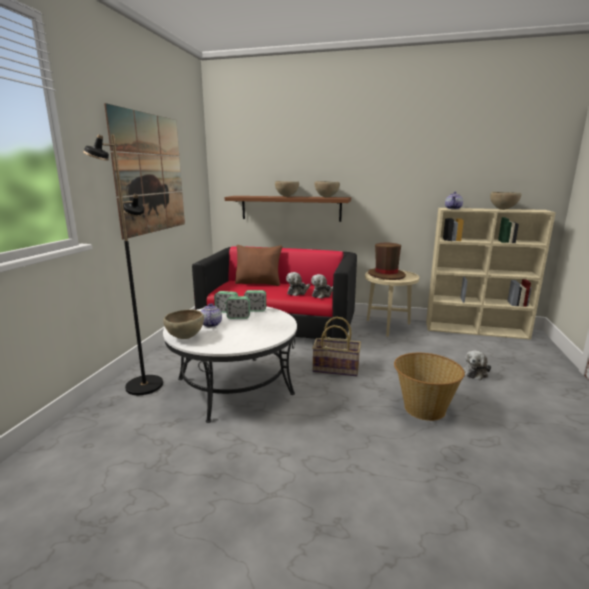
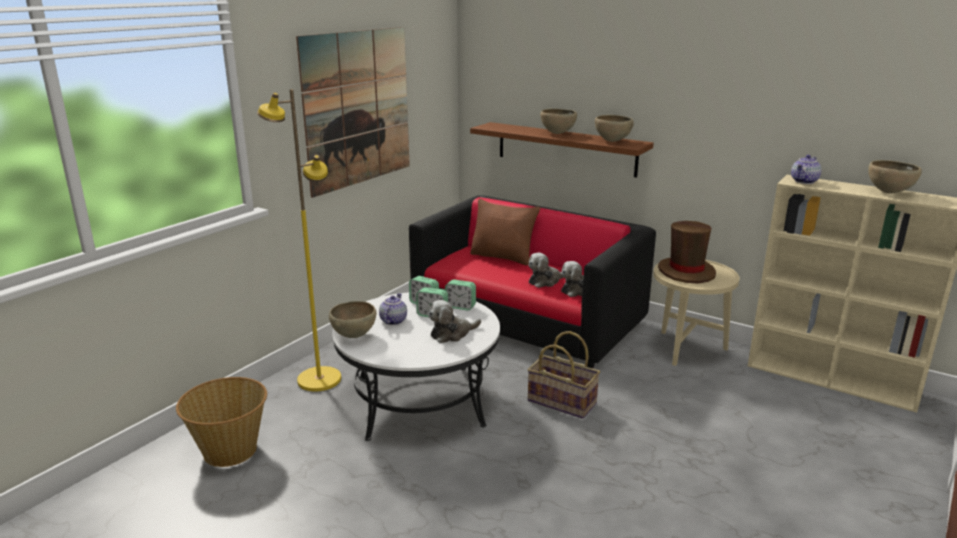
camera: 20 degrees right, 5 degrees up
(143, 385) = (318, 379): black floor lamp -> yellow floor lamp
(423, 408) = (641, 482): basket -> basket (230, 450)
(475, 372) = (765, 448): plush toy -> plush toy (452, 334)

